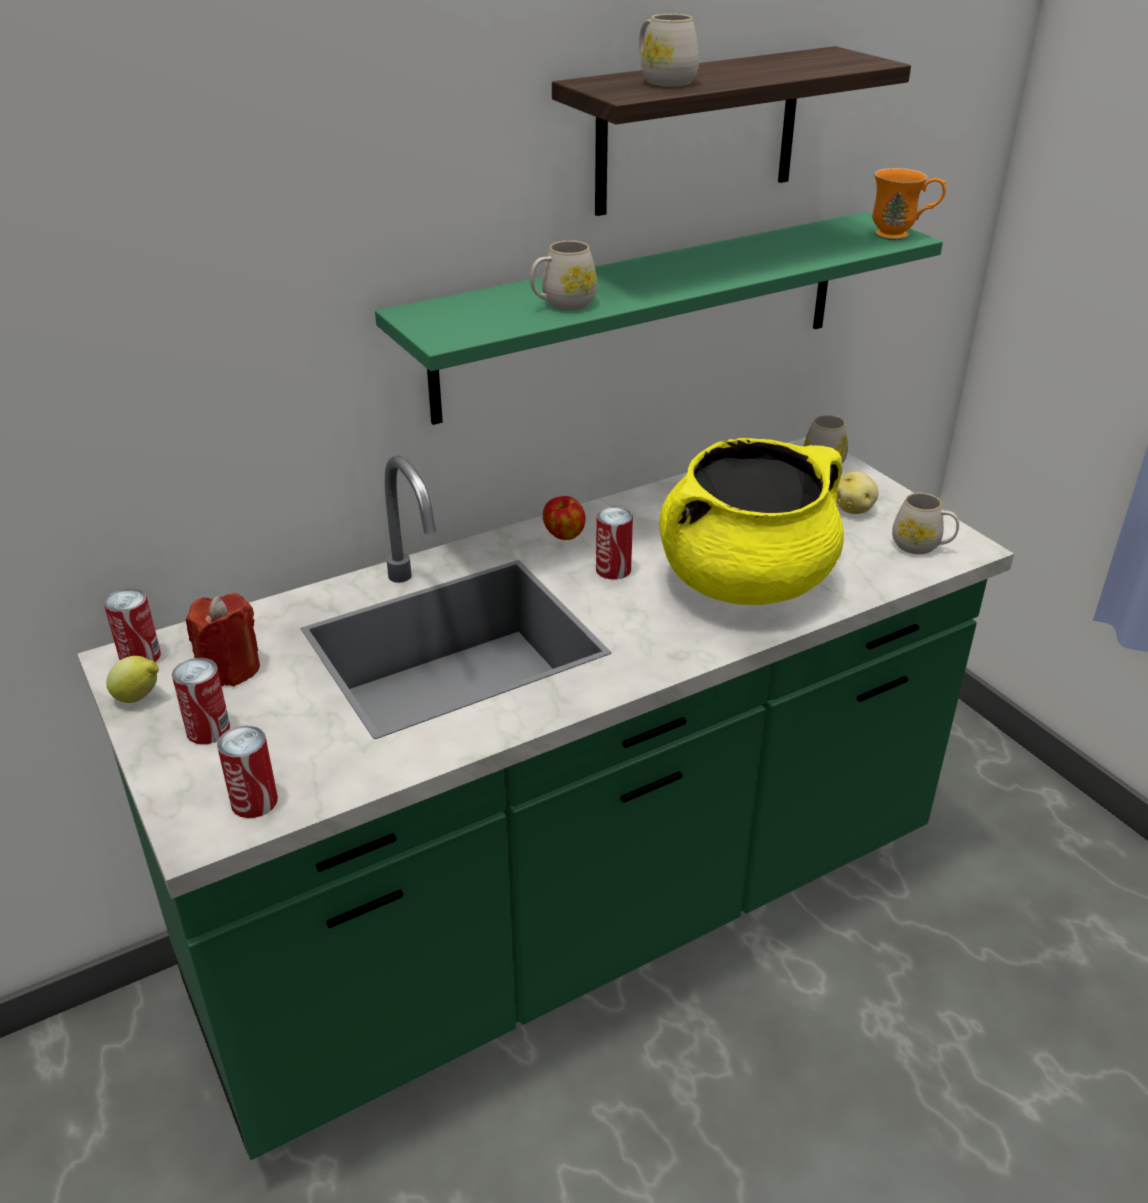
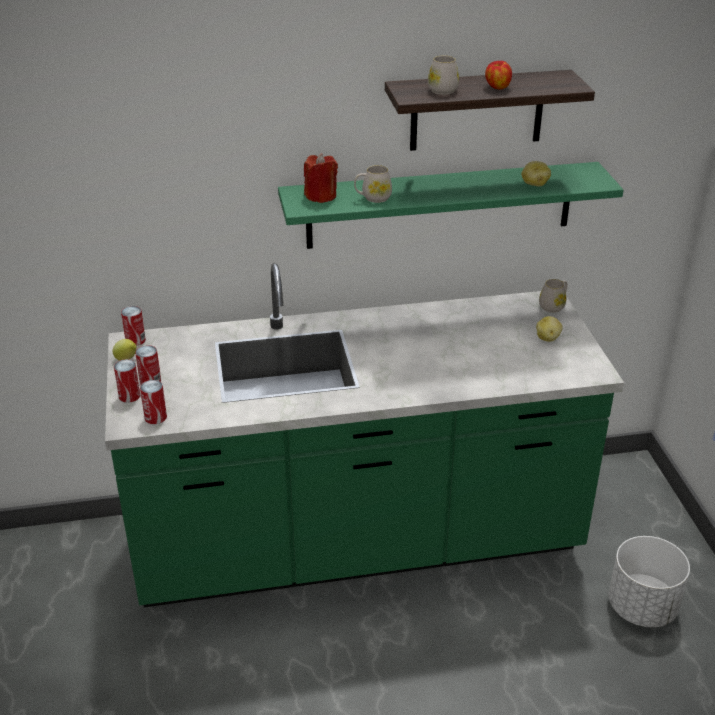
camera: 20 degrees right, 0 degrees up
(230, 668) = (173, 355): red candle -> red candle (321, 196)
(563, 535) = (373, 321): apple -> apple (497, 87)
(613, 569) = (388, 345): can -> can (129, 396)
(745, 581) = (455, 366): yellow cooking pot -> none
(806, 251) = (534, 184): none -> potato
(901, 236) = (601, 182): orange mug -> none
(921, 546) = (571, 367): white mug -> none
(1036, 898) = (642, 607): none -> white planter

